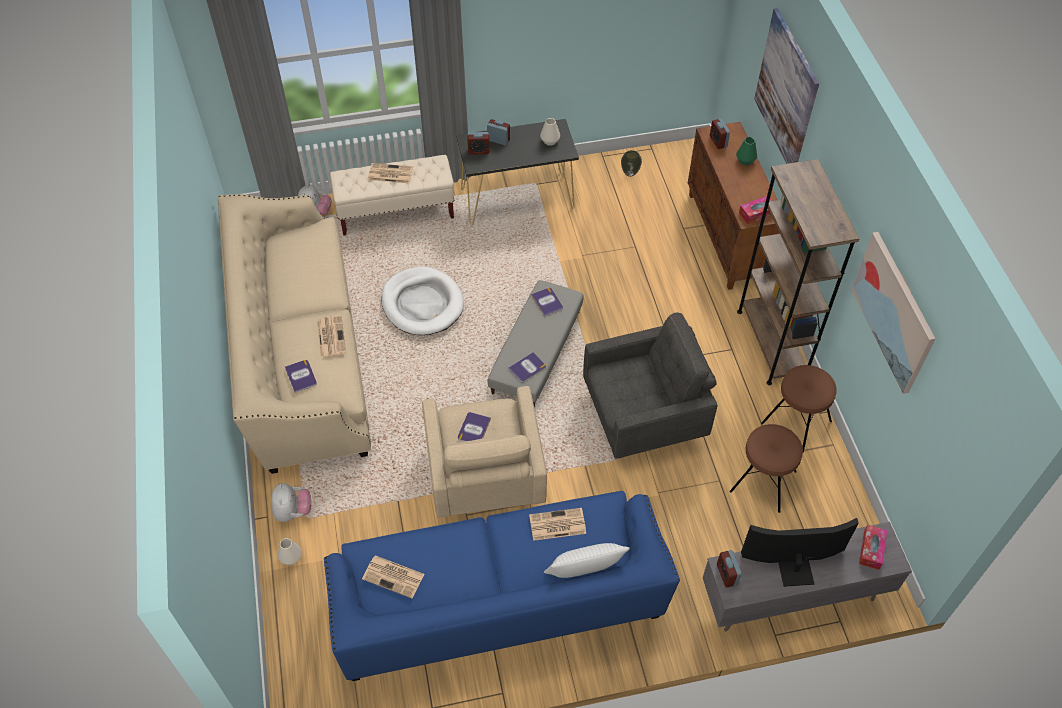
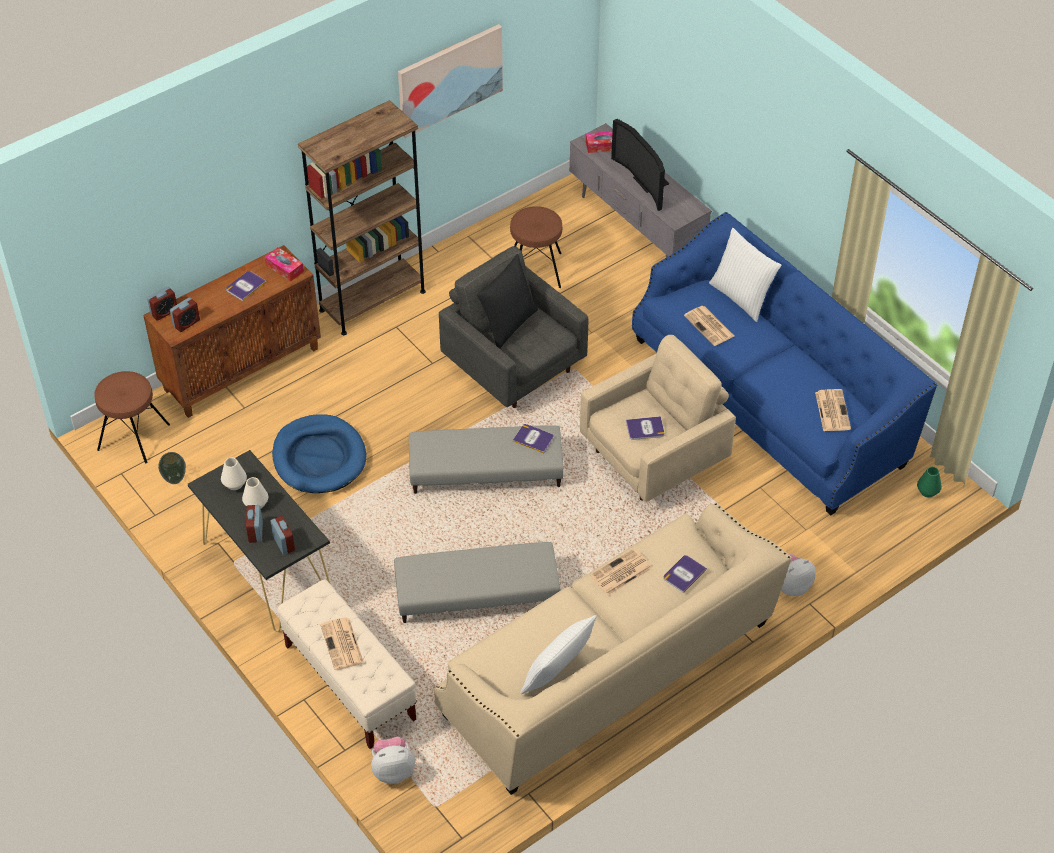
camera: 115 degrees left, 5 degrees down
(273, 266) = (557, 676): none -> white pillow
(291, 557) = (834, 563): white vase -> white vase (256, 504)
(422, 304) = (477, 594): white dog bed -> grey ottoman
(547, 302) = (439, 453): book -> book (245, 286)
(608, 256) = (319, 457): none -> blue dog bed
(652, 380) = (508, 325): none -> black pillow
(726, 574) = (681, 216): alarm clock -> alarm clock (164, 312)
(745, 160) = (207, 295): green vase -> green vase (927, 491)
(786, 91) = (201, 188): picture -> none
(796, 422) = (458, 263): brown stool -> brown stool (133, 437)

